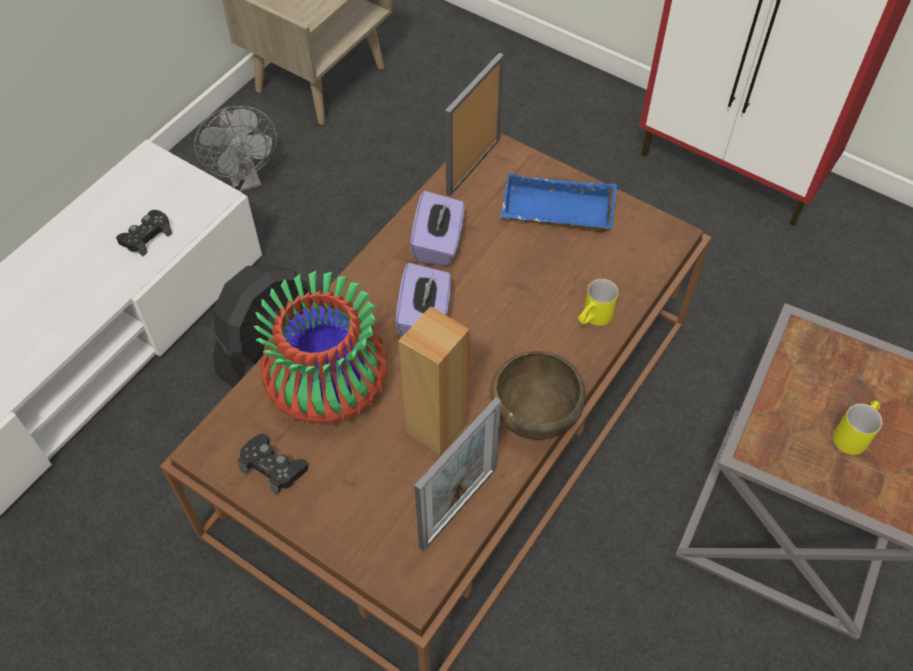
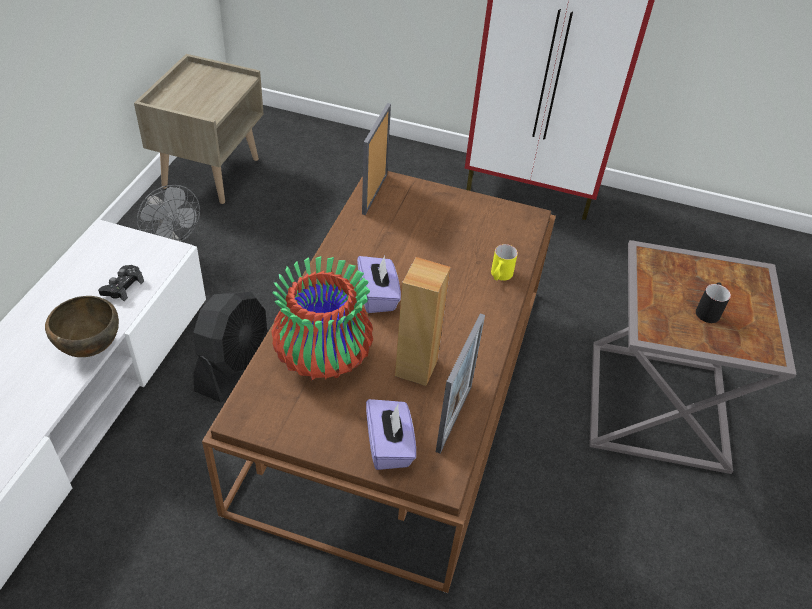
camera: 20 degrees left, 10 degrees down
(273, 467) = (300, 420): black game controller -> none
(438, 244) = (369, 247): purple tissue box -> purple tissue box (389, 446)
(533, 419) = (484, 349): brown bowl -> brown bowl (90, 348)
(555, 212) = (445, 214): blue tray -> none
(854, 433) = (708, 310): yellow mug -> black mug

